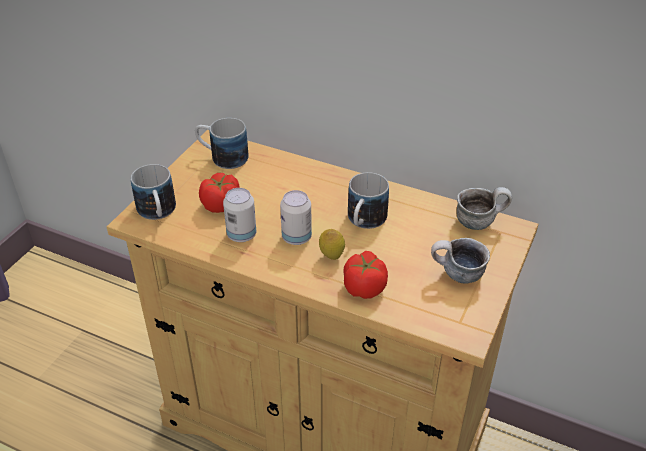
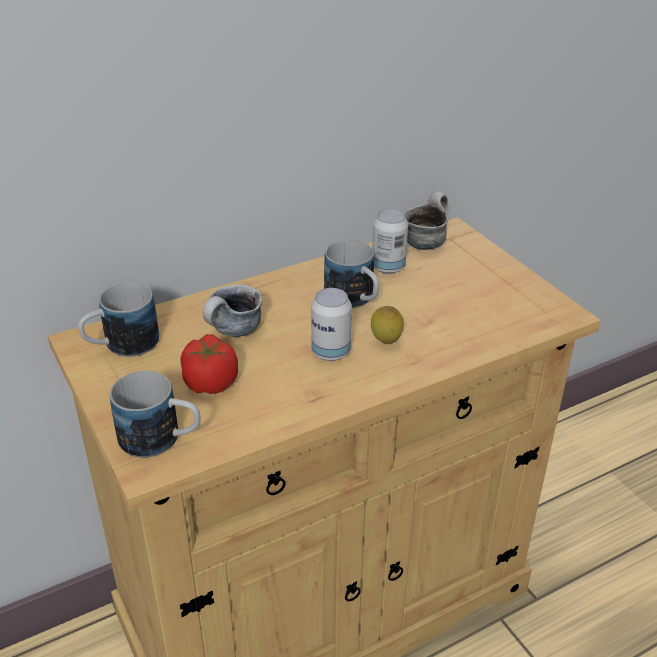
camera: 55 degrees left, 5 degrees down
(241, 235) = (282, 388): can -> can (388, 267)
(364, 287) = (451, 342): tomato -> none
(456, 276) = (485, 285): mug -> mug (233, 334)

